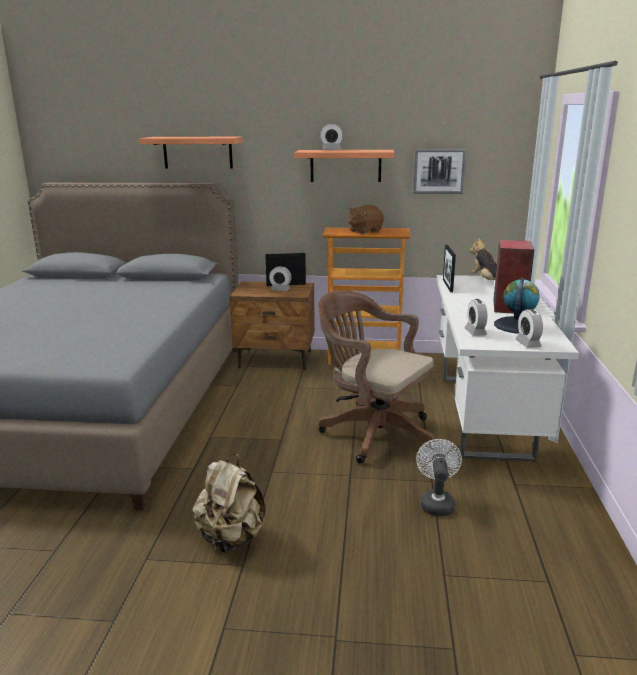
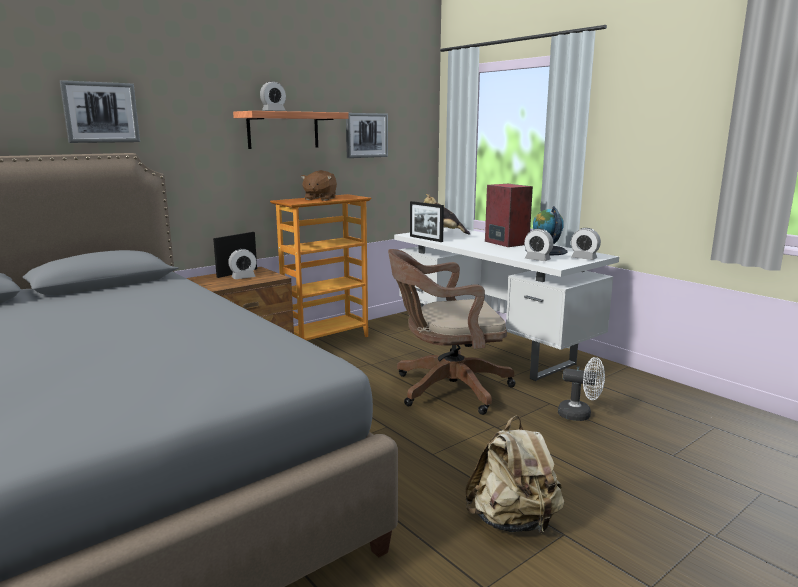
camera: 45 degrees left, 5 degrees down
(197, 152) = (101, 112): shelf -> picture
(436, 502) = (580, 415): white fan -> white fan turned 150 degrees clockwise

